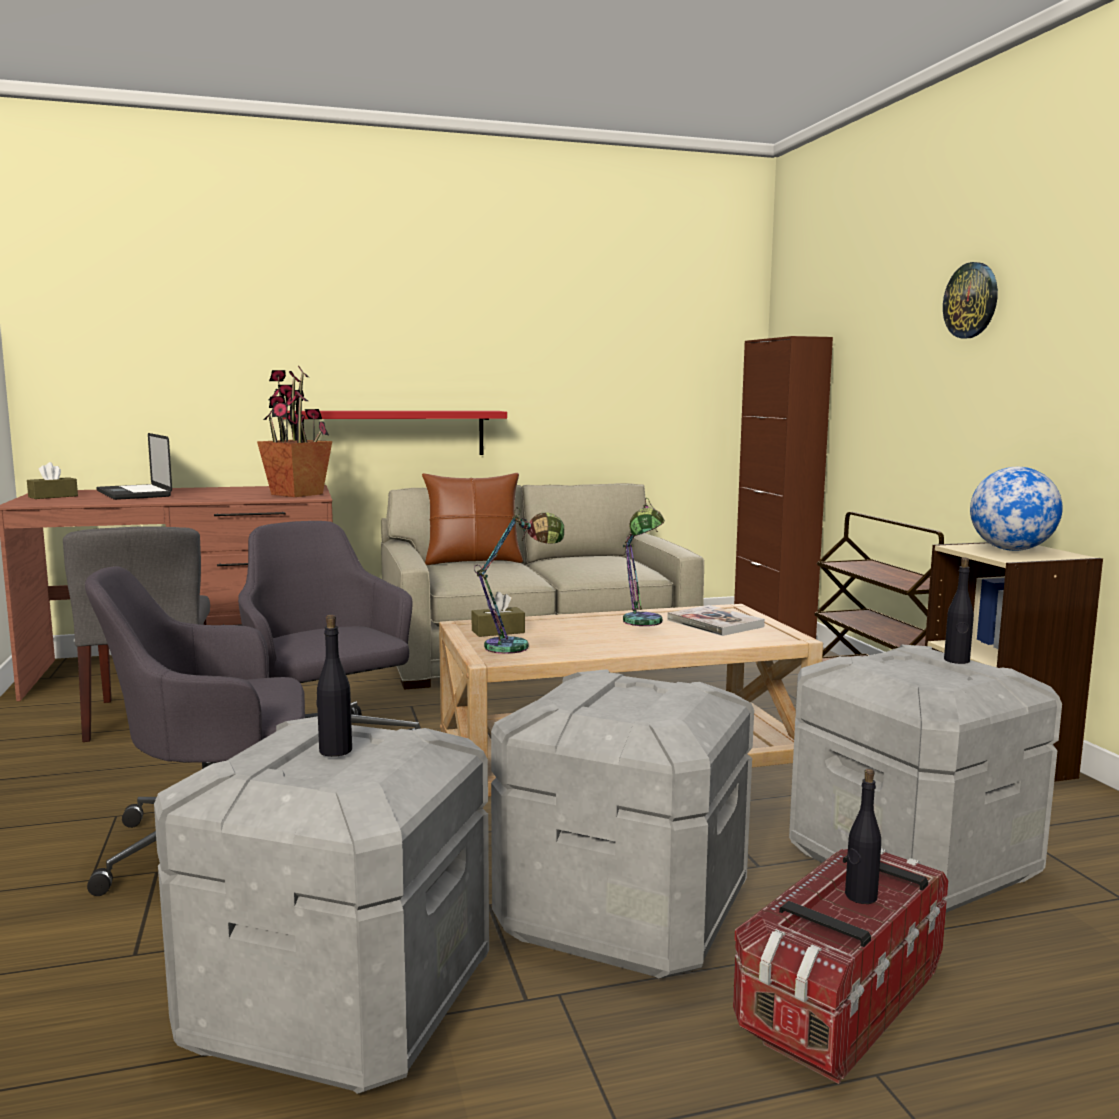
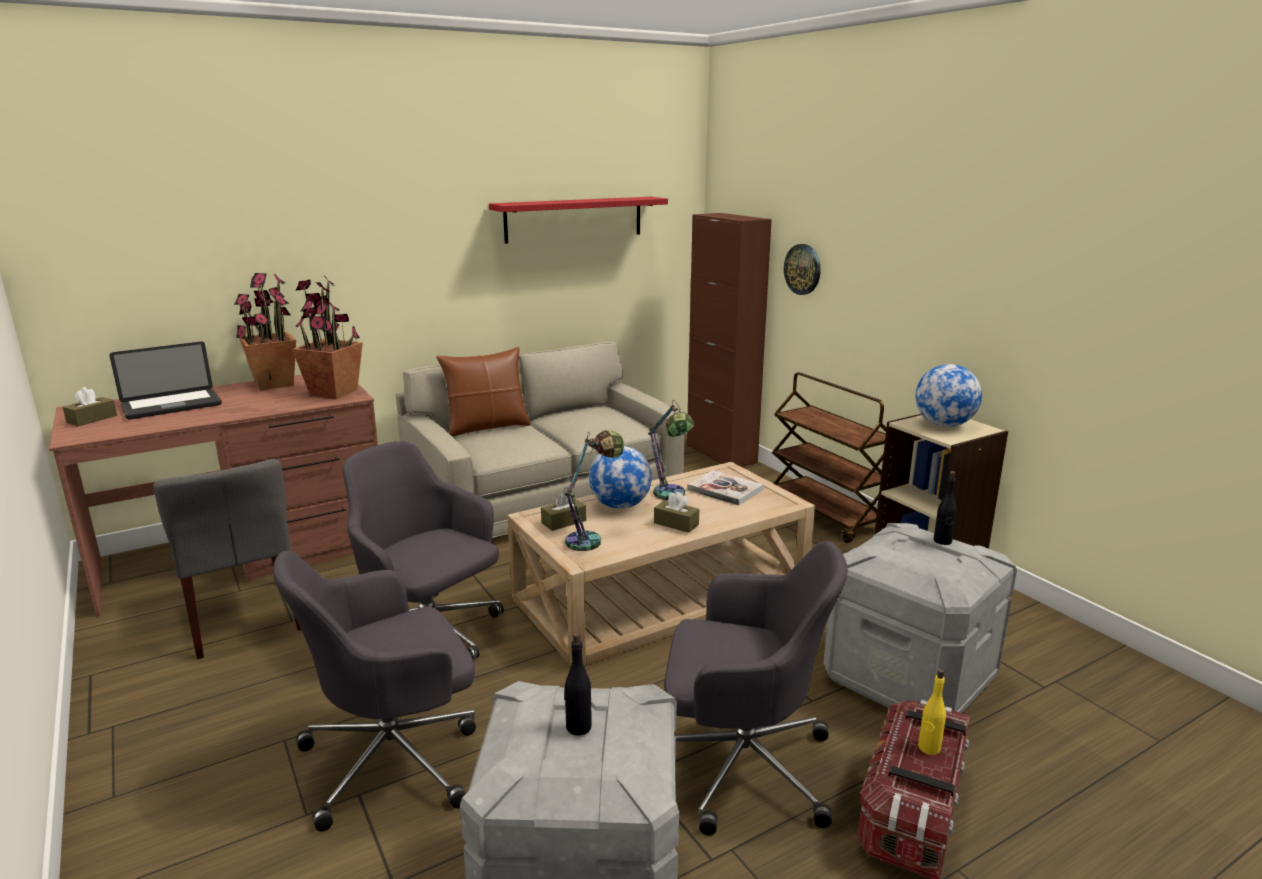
camera: 15 degrees left, 10 degrees up
(134, 494) = (172, 406): laptop -> laptop turned 75 degrees counterclockwise
(246, 488) = (274, 384): none -> potted plant
(393, 433) = (399, 315): red shelf -> red shelf (574, 219)
(575, 625) = (620, 506): none -> globe
(624, 913) = (741, 765): grey storage box -> grey office chair
(630, 642) = (676, 524): none -> brown tissue box
(860, 896) = (929, 748): black bottle -> yellow bottle
(971, 300) = (901, 215): wall clock -> wall clock (803, 269)

